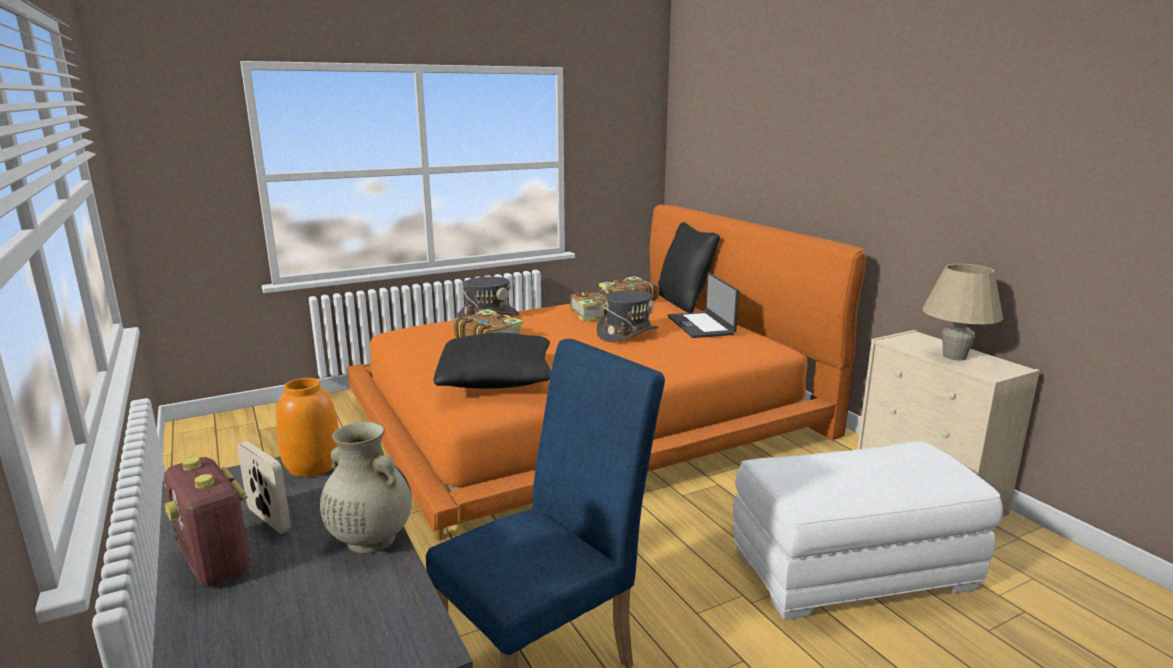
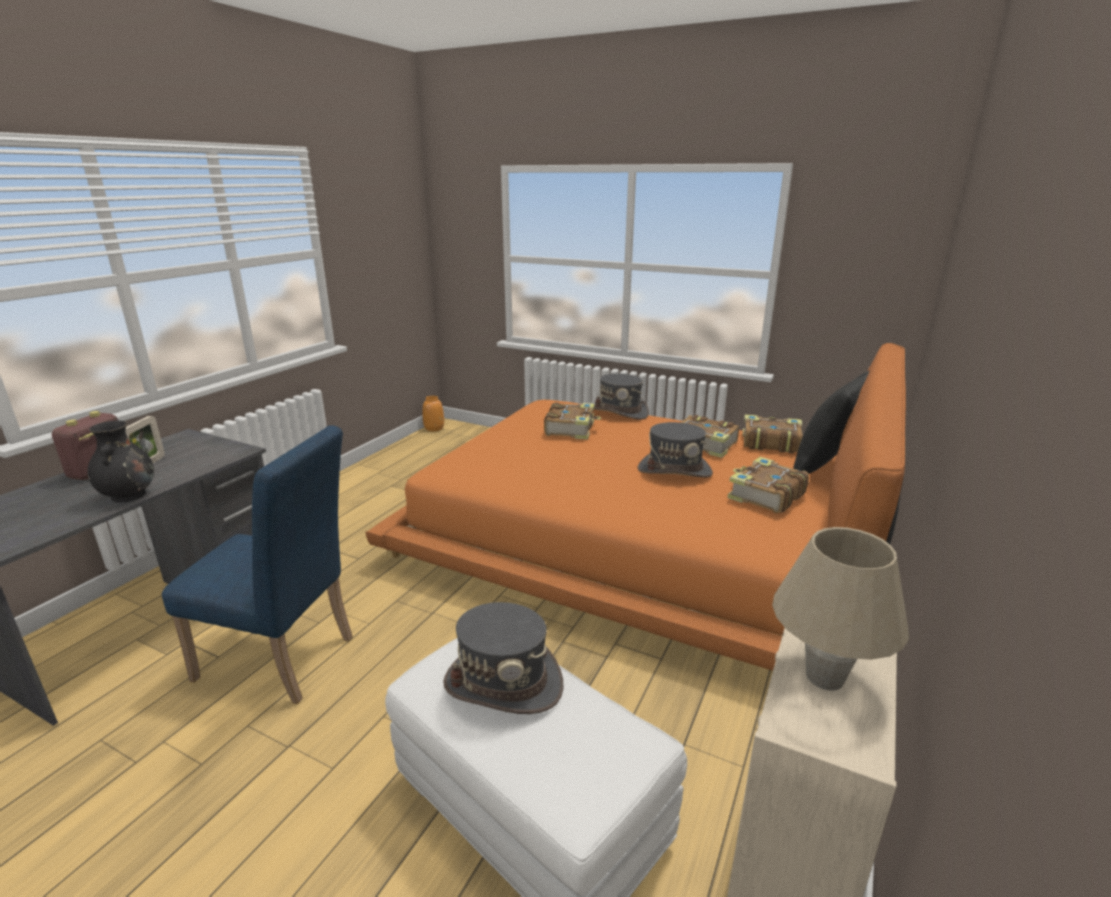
camera: 55 degrees right, 5 degrees up
(312, 466) = (219, 450): orange vase -> orange vase (434, 428)
(370, 539) = (129, 495): beige vase -> black vase
(496, 380) = (494, 459): black pillow -> none
(701, 325) = (765, 495): laptop -> book
(834, 471) = (503, 683): none -> grey hat

